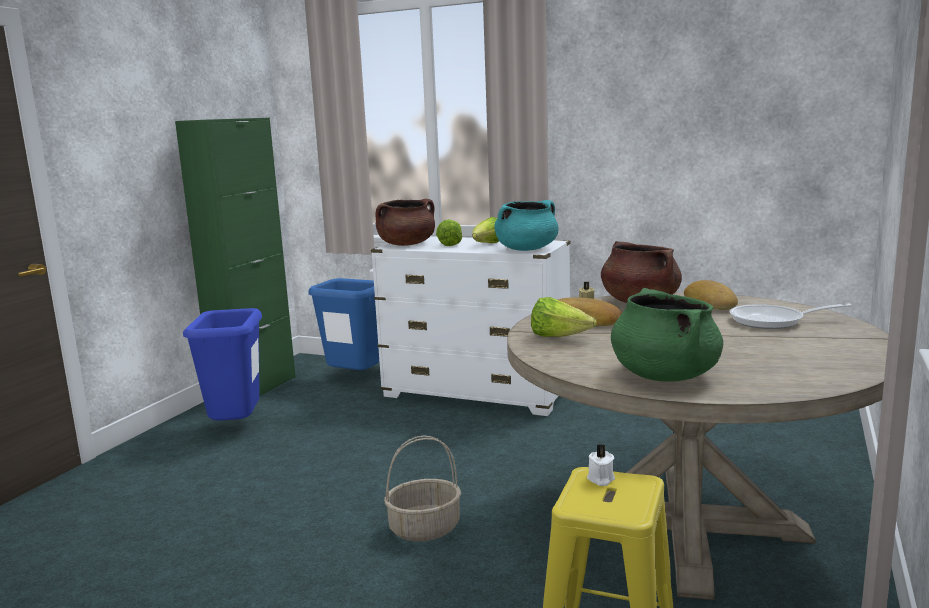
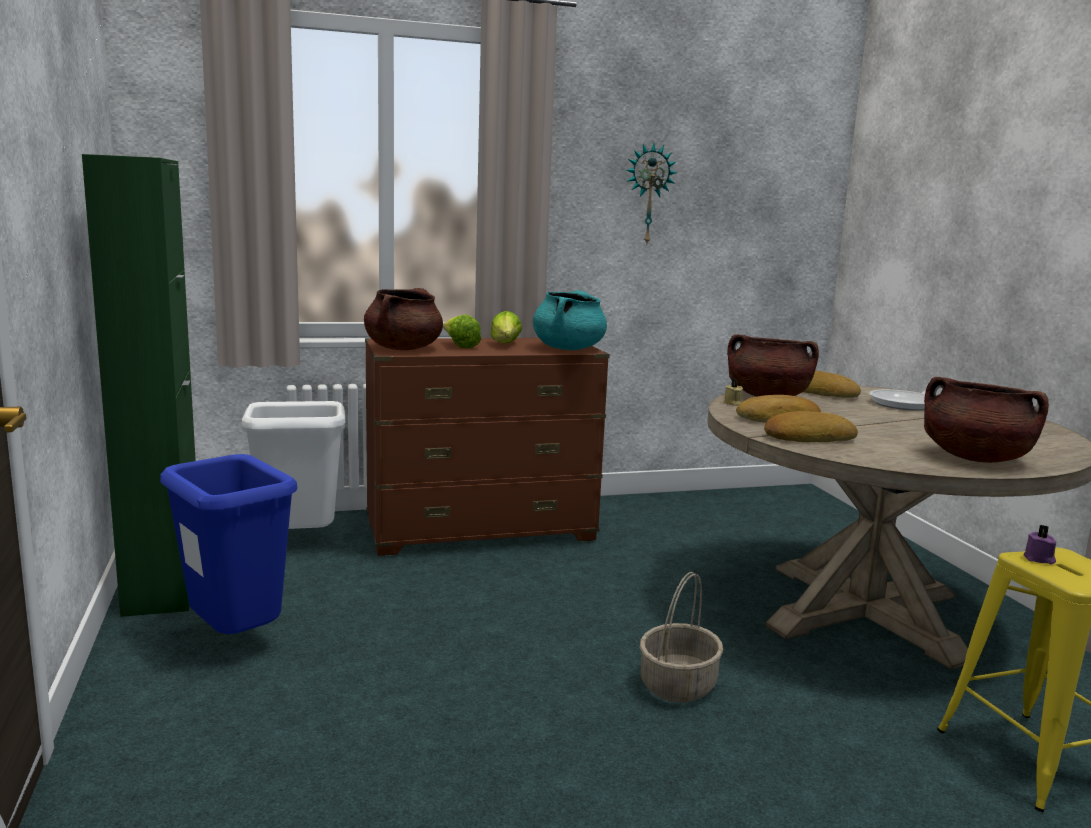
camera: 40 degrees left, 0 degrees up
(354, 380) = (297, 543): blue trash can -> white trash can
(476, 394) = (481, 532): white dresser -> brown dresser
(559, 337) = (807, 437): lettuce -> bread
(600, 479) = (1039, 559): white candle -> purple candle
(648, 110) = (648, 194): none -> wall clock
(664, 375) = (975, 458): green cooking pot -> brown cooking pot

